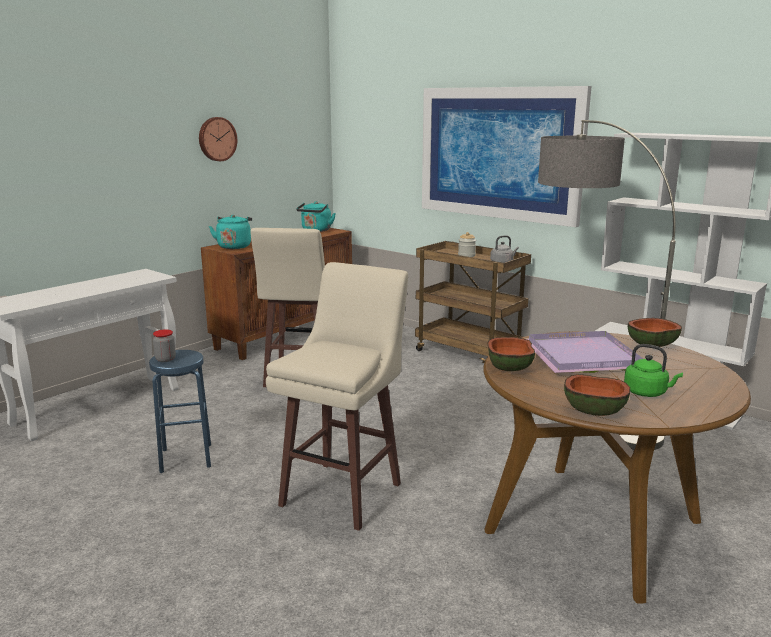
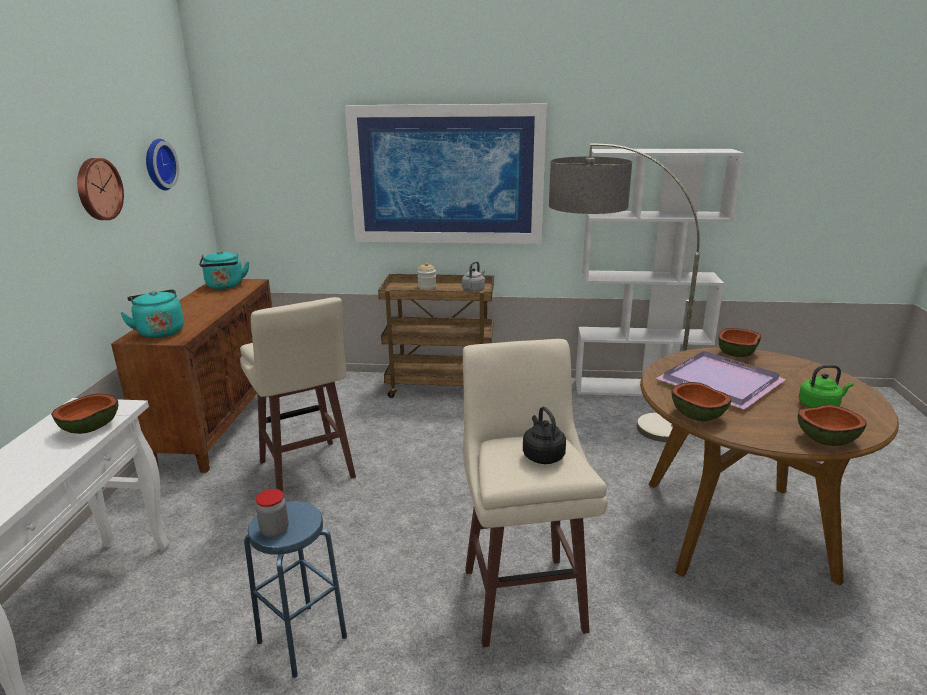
camera: 35 degrees left, 5 degrees up
(131, 282) = (90, 428): none -> bowl
(279, 129) = (158, 164): none -> wall clock
(339, 355) = (542, 455): none -> black kettle

